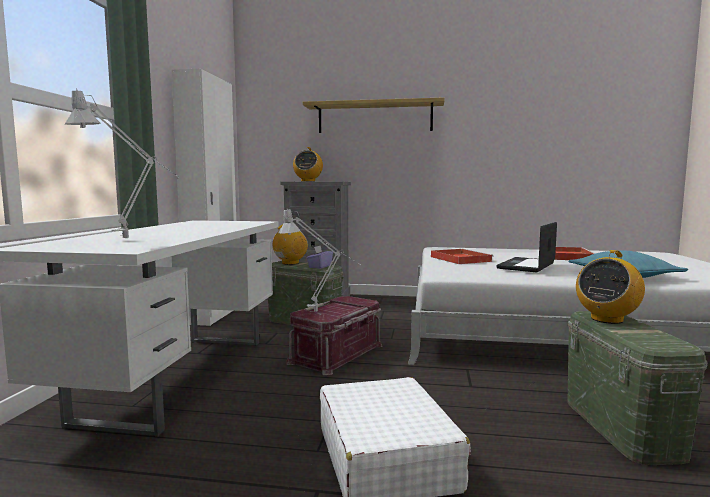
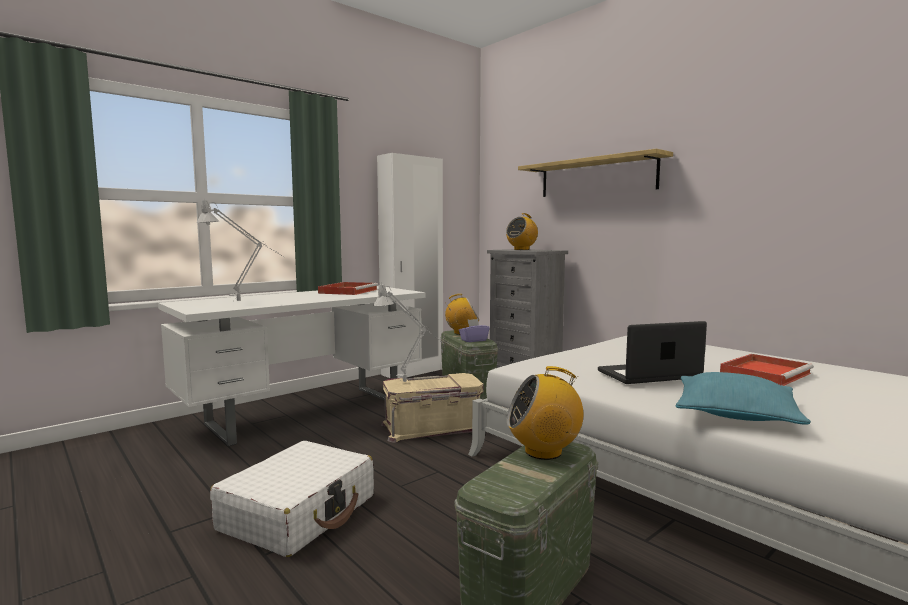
camera: 40 degrees right, 0 degrees up
(337, 354) = (433, 428): red storage box -> beige storage box
(459, 259) = (607, 353): red tray -> red tray (348, 291)

